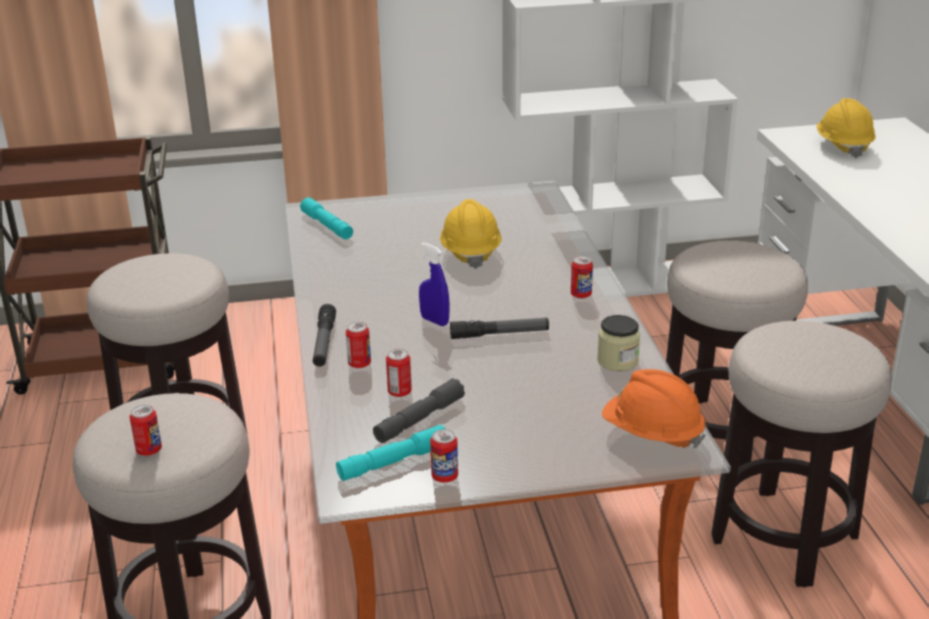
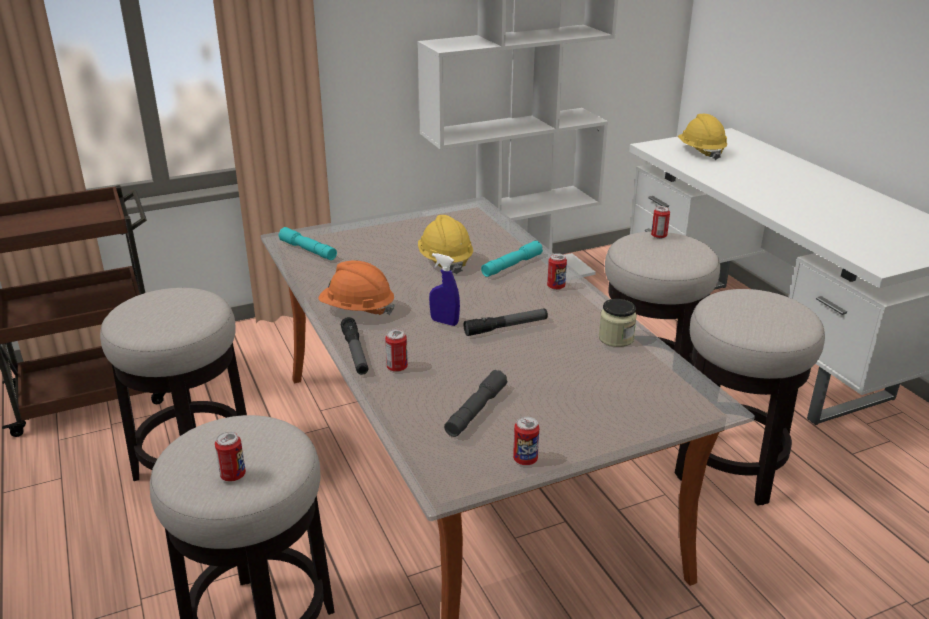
camera: 15 degrees left, 0 degrees up
(393, 462) = (472, 453): turquoise flashlight -> turquoise flashlight (511, 265)
(399, 392) = (446, 388): can -> can (659, 236)
(652, 434) = (678, 396): orange hard hat -> orange hard hat (357, 310)

